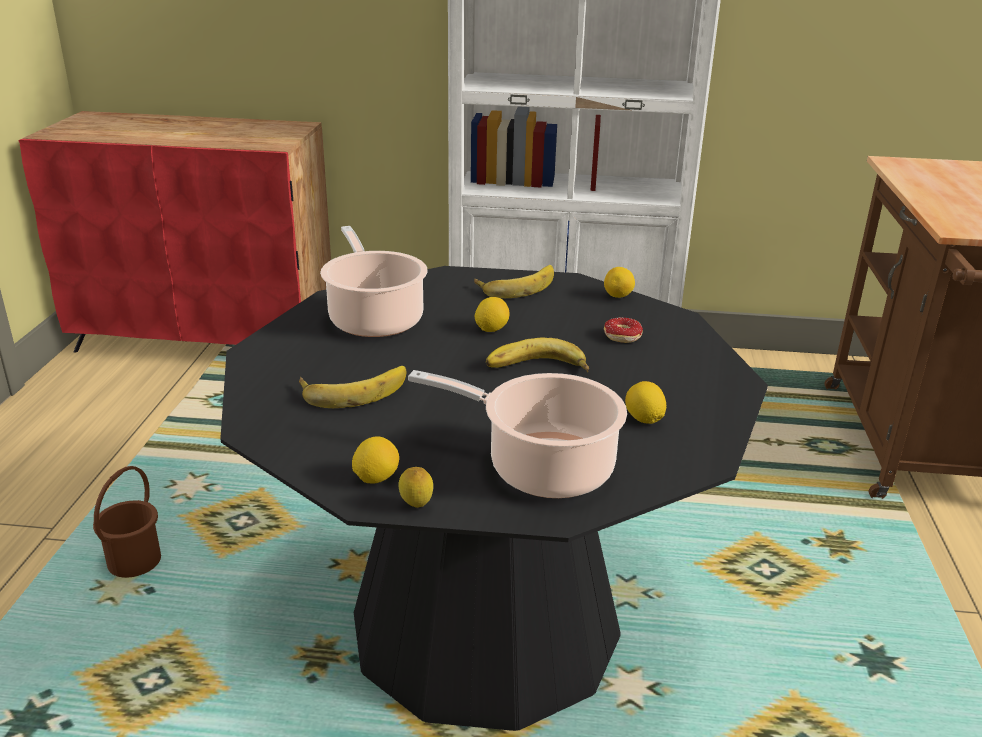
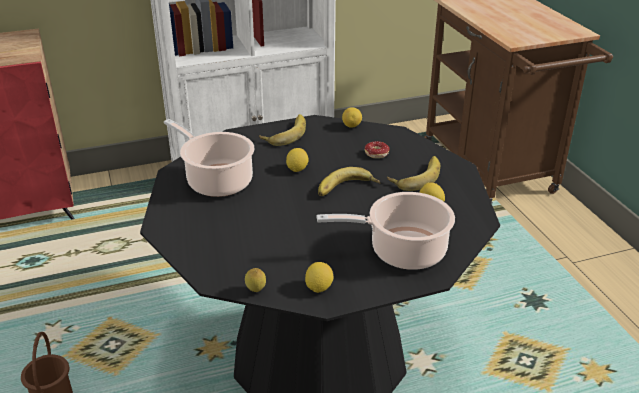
camera: 25 degrees left, 5 degrees up
(353, 389) = (251, 234): banana -> banana (415, 176)
(416, 506) = (356, 297): lemon -> lemon (256, 291)

